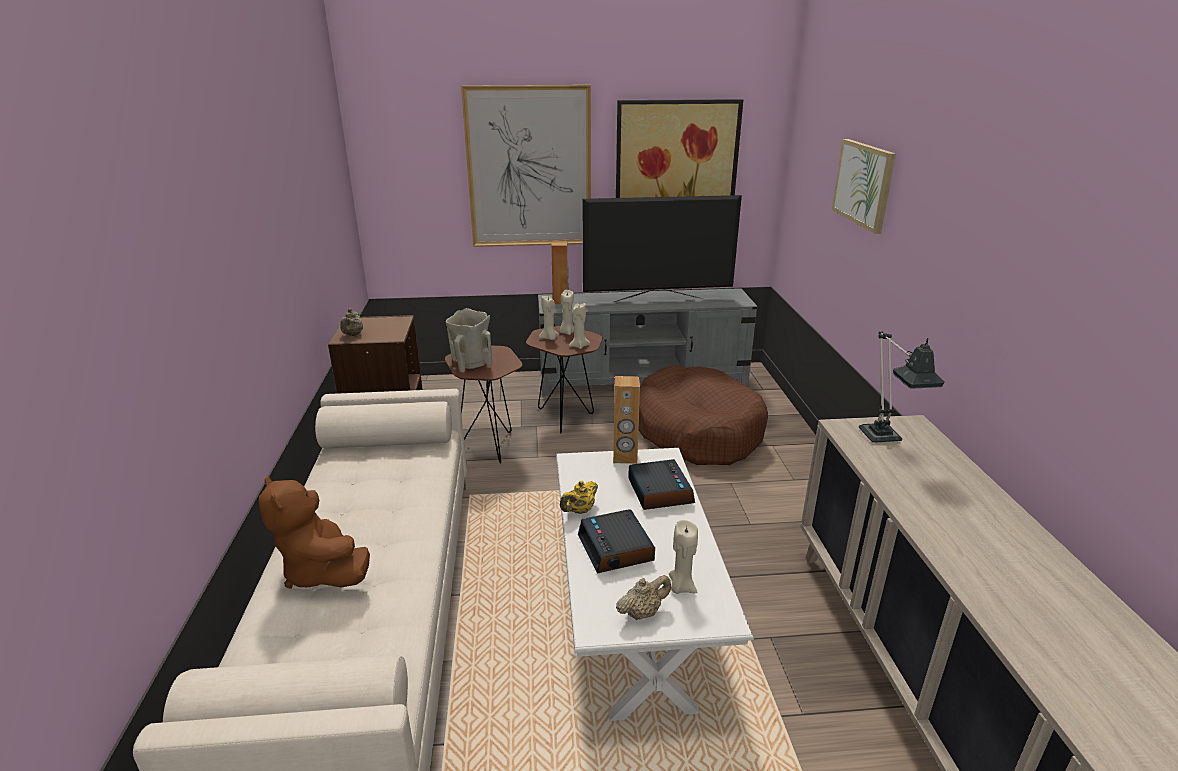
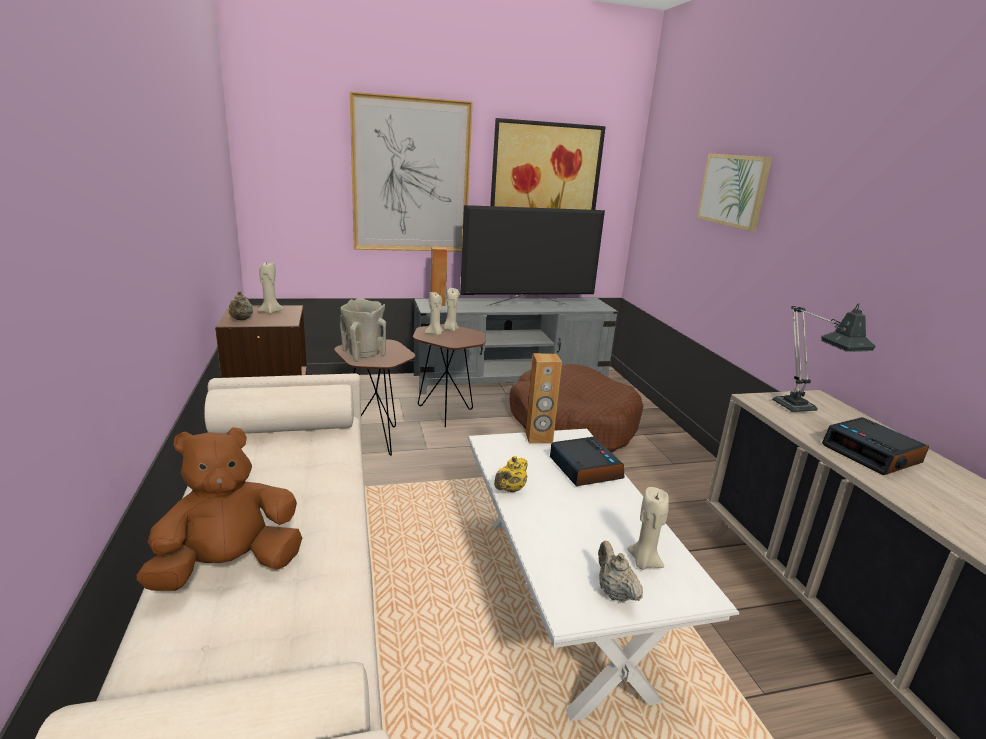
camera: 10 degrees left, 5 degrees down
(322, 571) = (229, 567): brown plush toy -> brown plush toy turned 105 degrees clockwise
(579, 346) = (466, 340): beige candle -> beige candle (270, 311)
(616, 549) = (562, 526): alarm clock -> alarm clock (872, 454)
(642, 613) = (614, 592): beige teapot -> beige teapot turned 75 degrees counterclockwise

